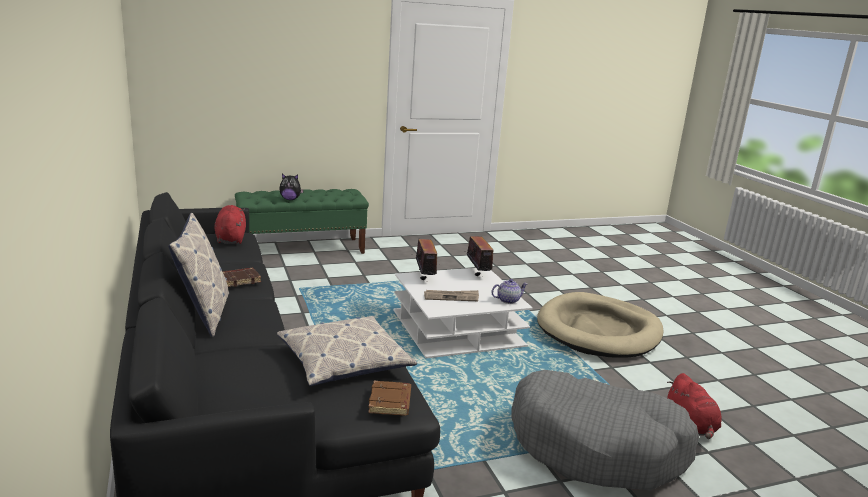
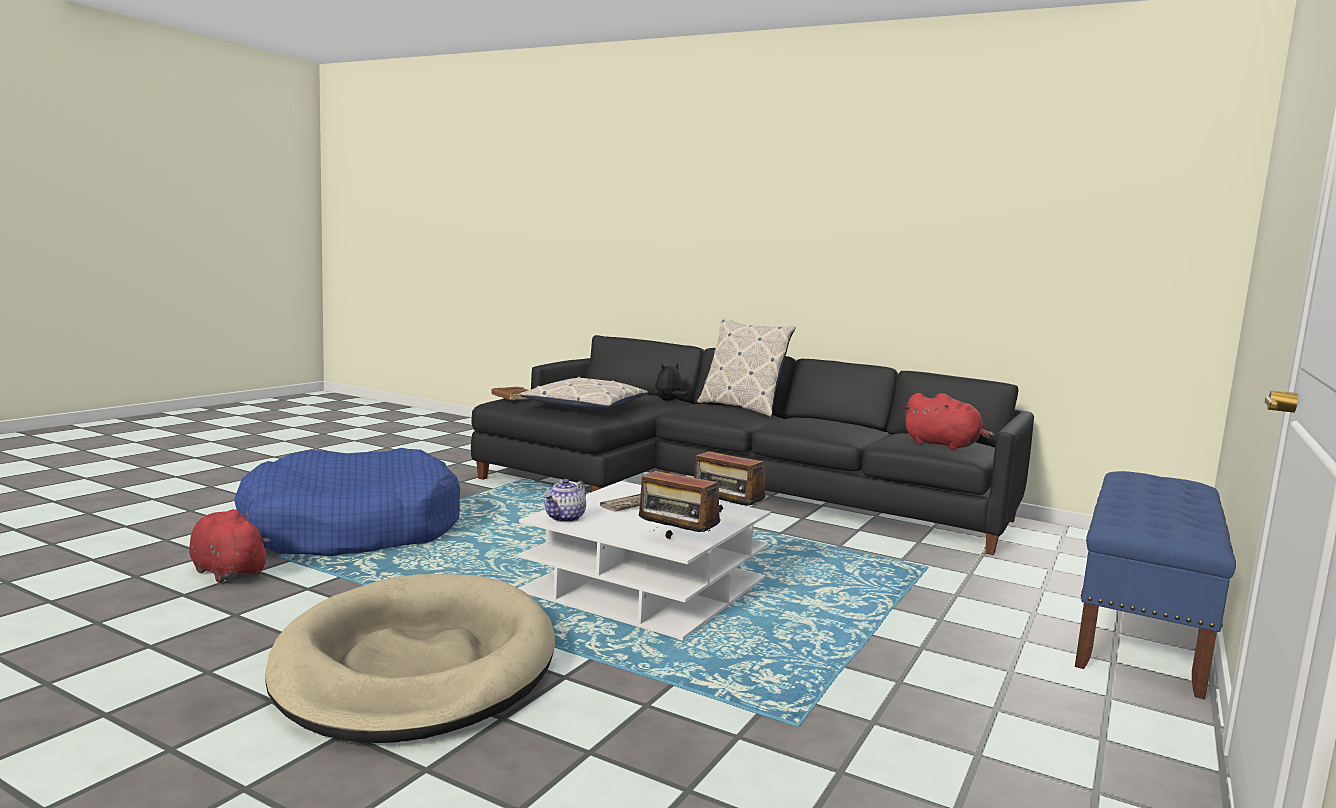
camera: 140 degrees right, 10 degrees down
(240, 280) = (795, 421): brown book -> none
(290, 199) = (1126, 491): plush toy -> plush toy (669, 401)
(302, 249) = (1141, 628): green bench -> blue bench
(597, 446) = (351, 529): grey dog bed -> blue dog bed

